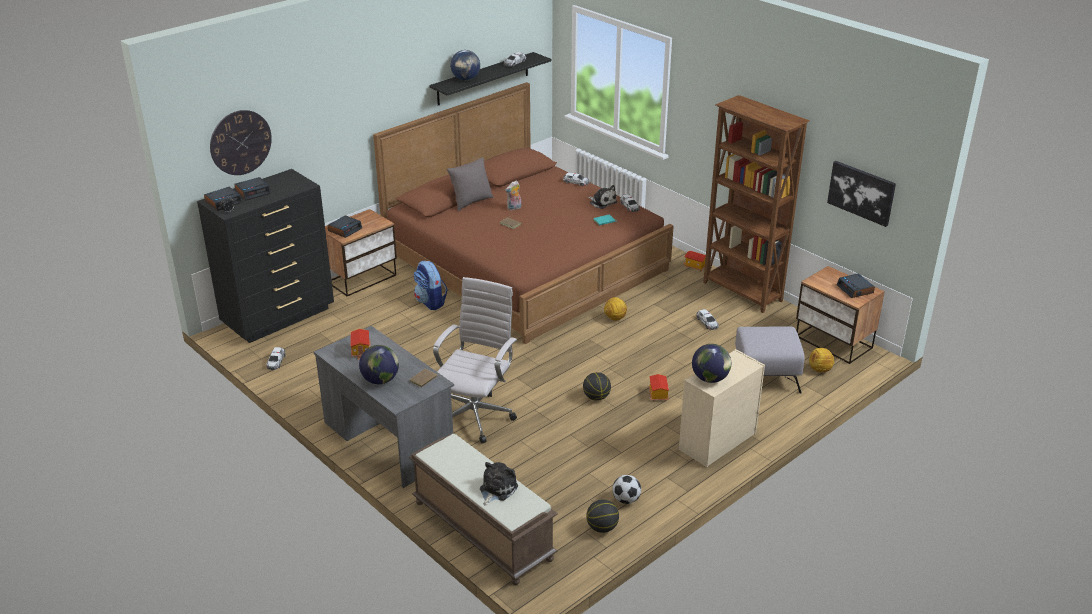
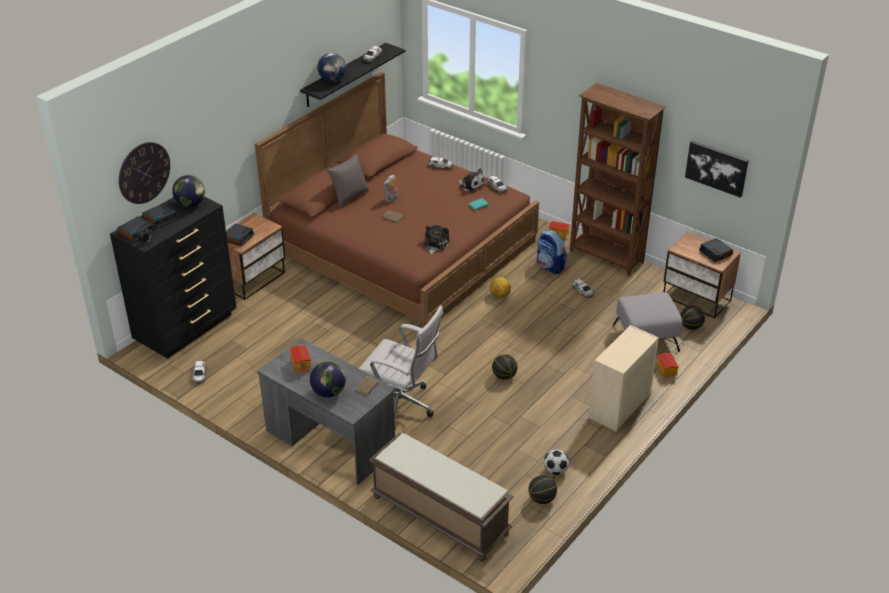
camera: 10 degrees left, 5 degrees up
(431, 302) = (326, 297): backpack -> backpack (550, 266)
(476, 415) = (402, 406): white office chair -> white office chair turned 105 degrees clockwise
(496, 489) = (456, 481): plush toy -> plush toy (435, 244)
(657, 395) = (557, 367): toy house -> toy house (666, 371)
(710, 378) = (616, 356): globe -> globe (191, 204)
(819, 369) = (690, 327): football -> basketball

